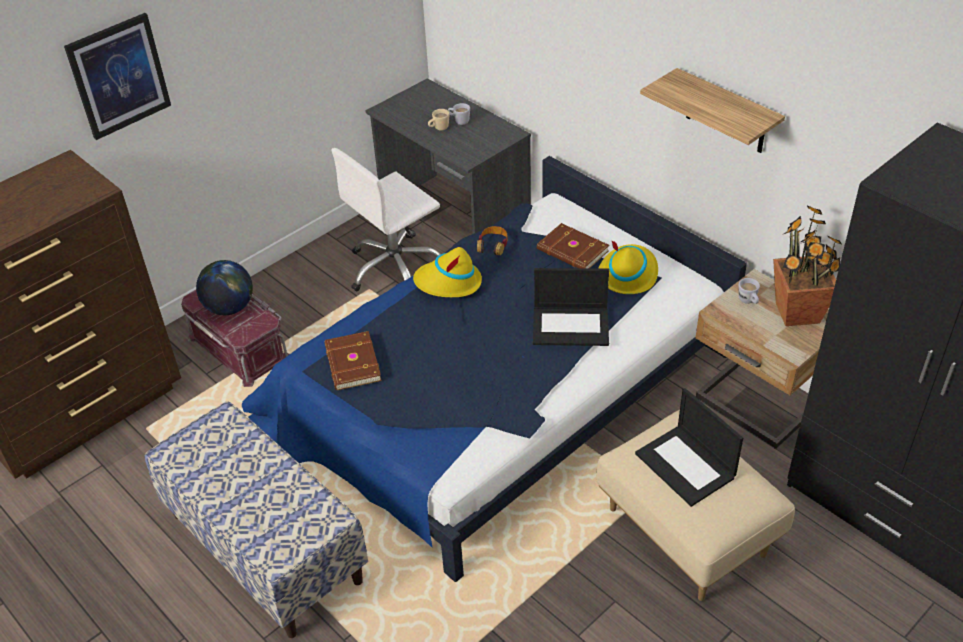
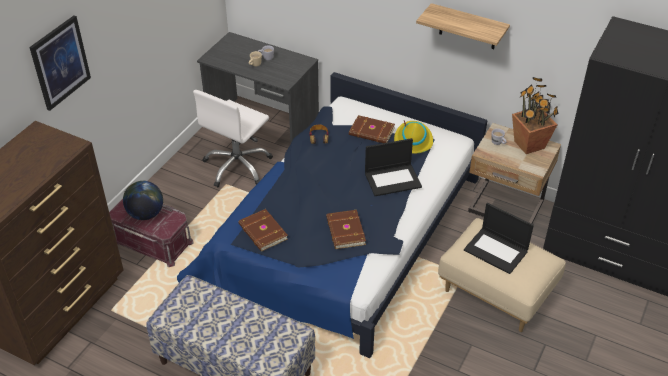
camera: 20 degrees left, 0 degrees up
(448, 283) = (301, 167): yellow hat -> none
(465, 387) = (345, 231): none -> brown book

